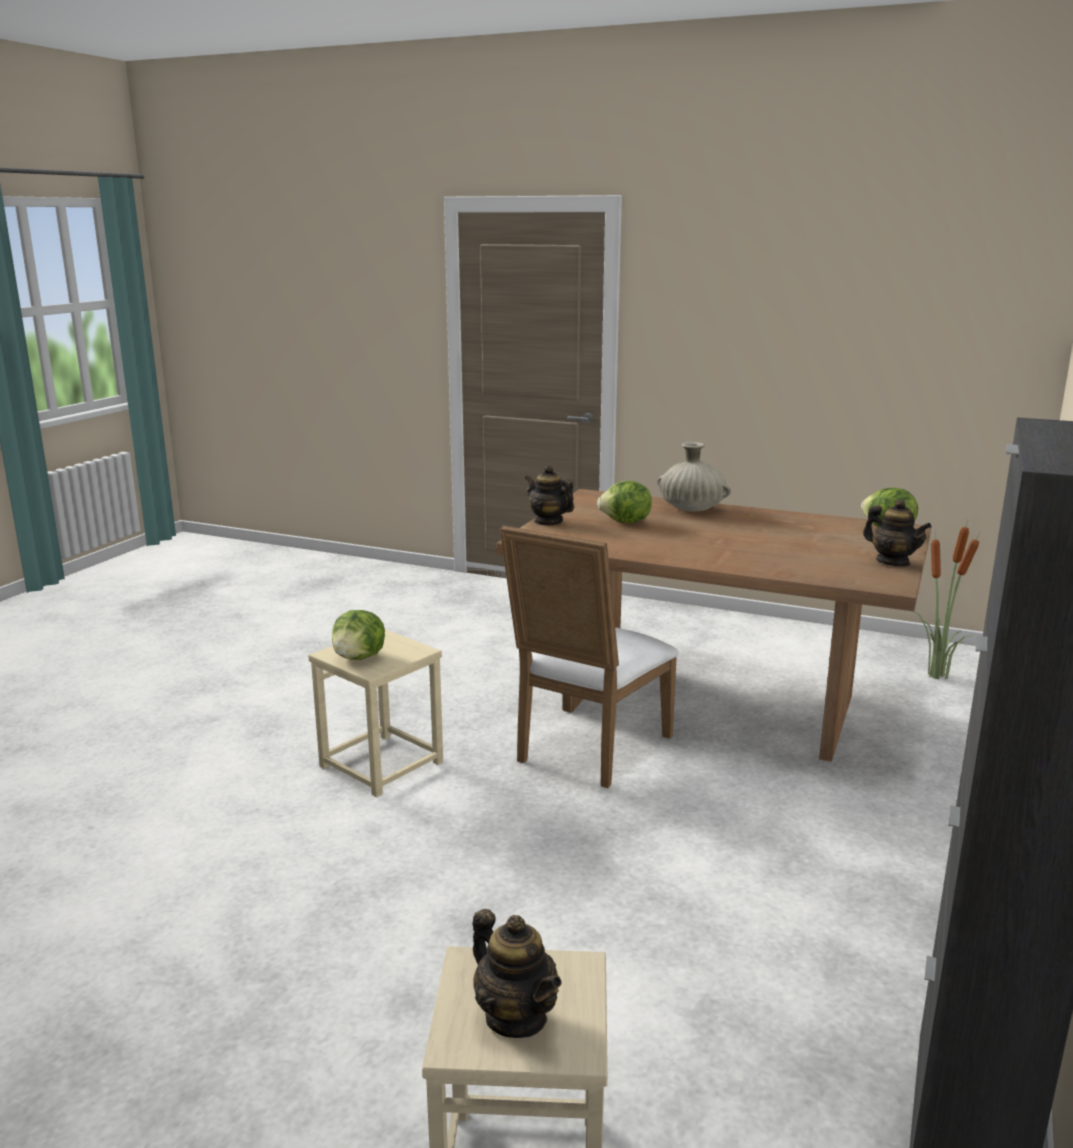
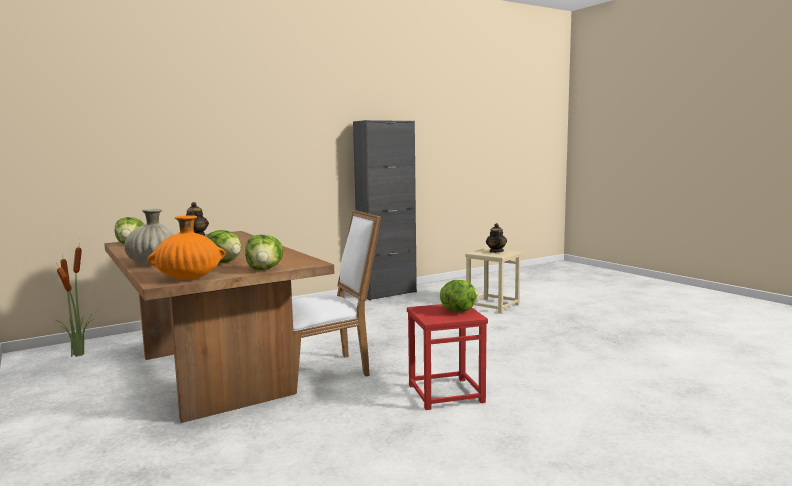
camera: 145 degrees left, 10 degrees down
(382, 765) = (446, 393): beige stool -> red stool
(548, 521) = (264, 269): teapot -> lettuce
(585, 502) = (189, 277): none -> orange vase

